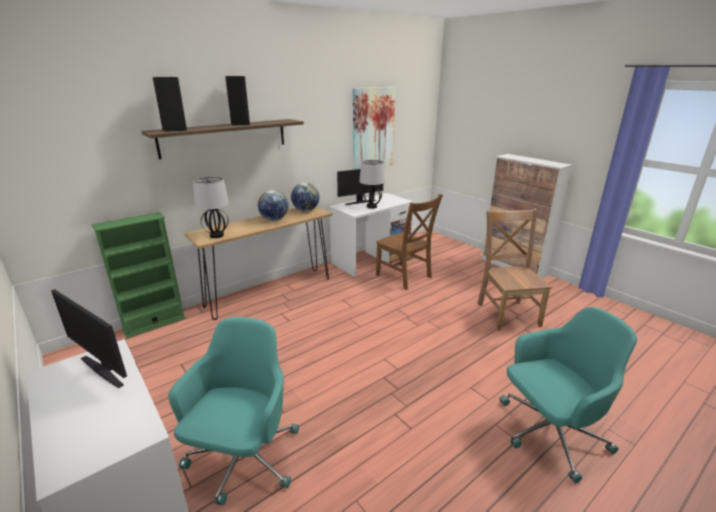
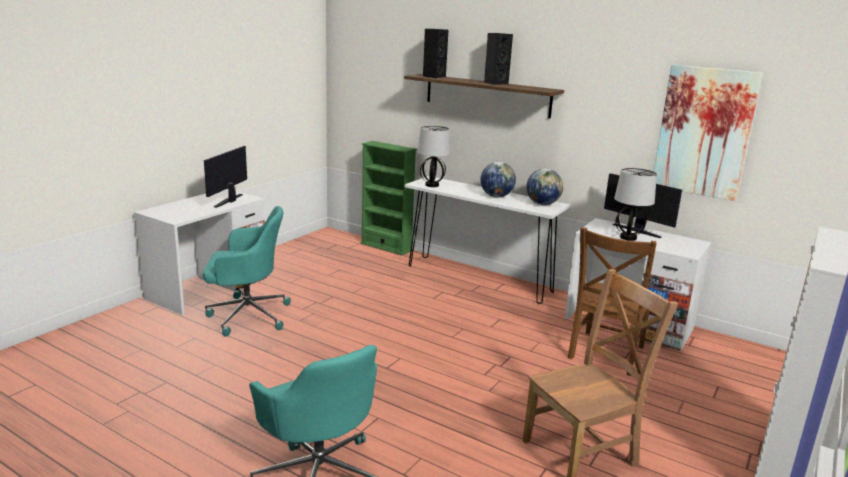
camera: 70 degrees right, 5 degrees down
(270, 292) = (478, 279): brown console table -> white console table

